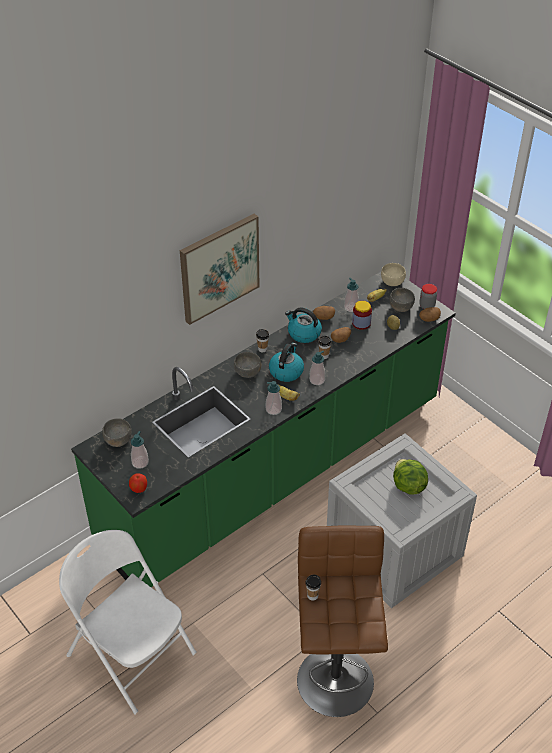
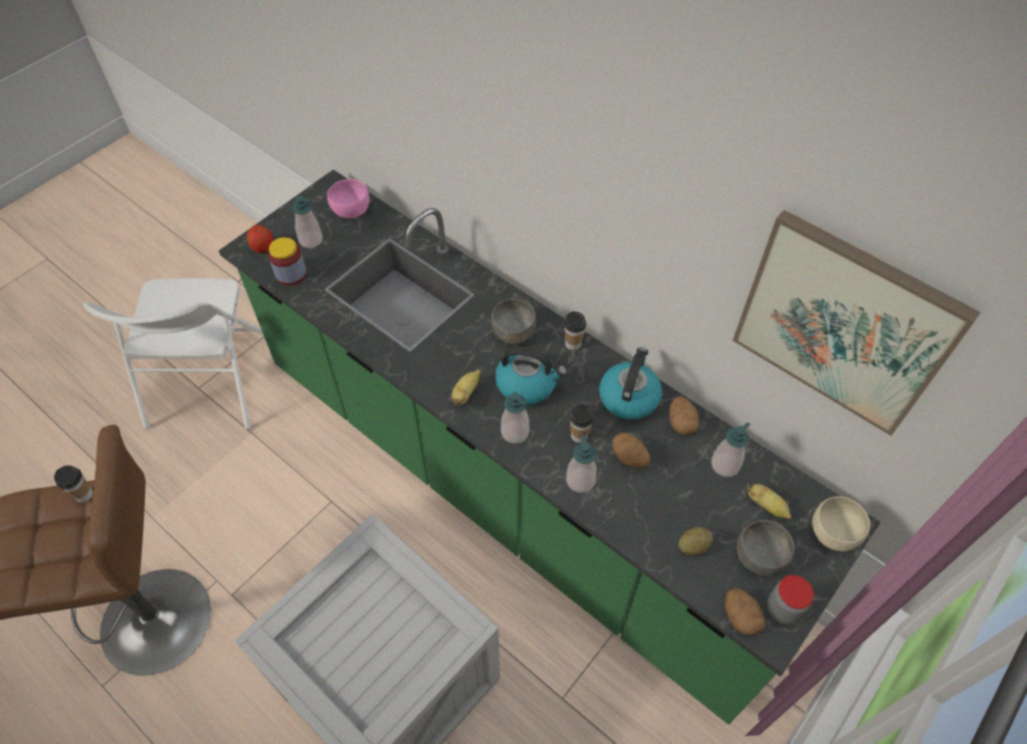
camera: 80 degrees right, 10 degrees up
(118, 440) = (350, 210): grey bowl -> pink bowl
(132, 654) = (209, 379): white chair -> white chair turned 150 degrees clockwise
(219, 268) = (550, 150): picture -> picture (843, 323)
(273, 409) = (434, 379): soap dispenser -> soap dispenser (580, 480)
(361, 323) = (685, 487): jar -> jar (291, 274)
(408, 486) = (378, 646): lettuce -> none

